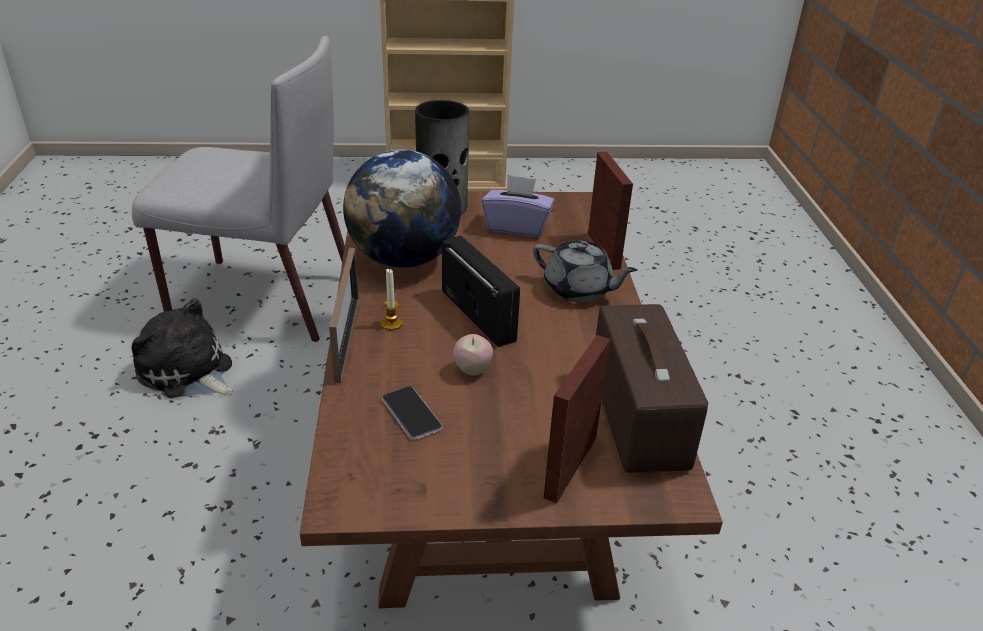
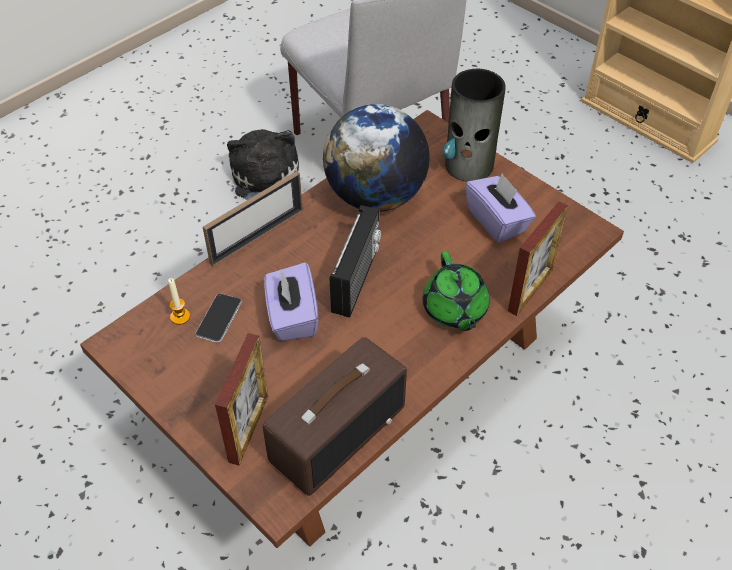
camera: 50 degrees right, 15 degrees up
(391, 323) = (296, 244): candle -> candle (180, 317)
(472, 370) = (292, 317): apple -> purple tissue box
(570, 467) = (248, 428): picture frame -> picture frame turned 120 degrees clockwise
(578, 290) = (454, 310): grey teapot -> green teapot

